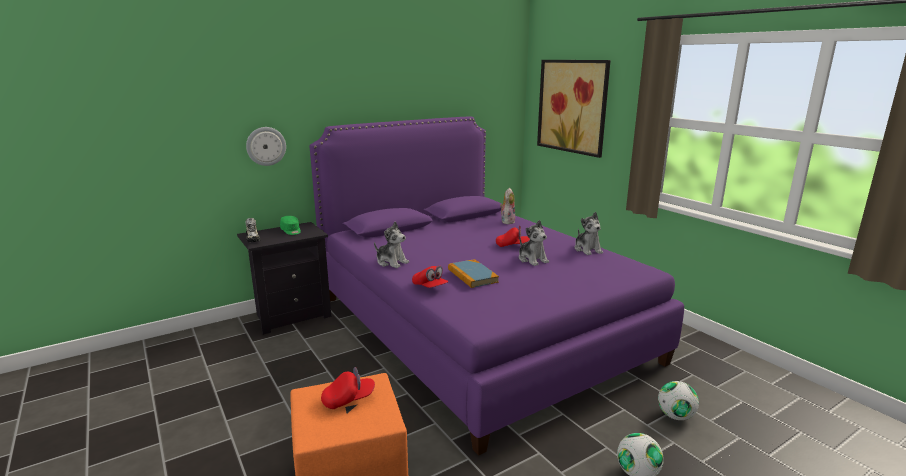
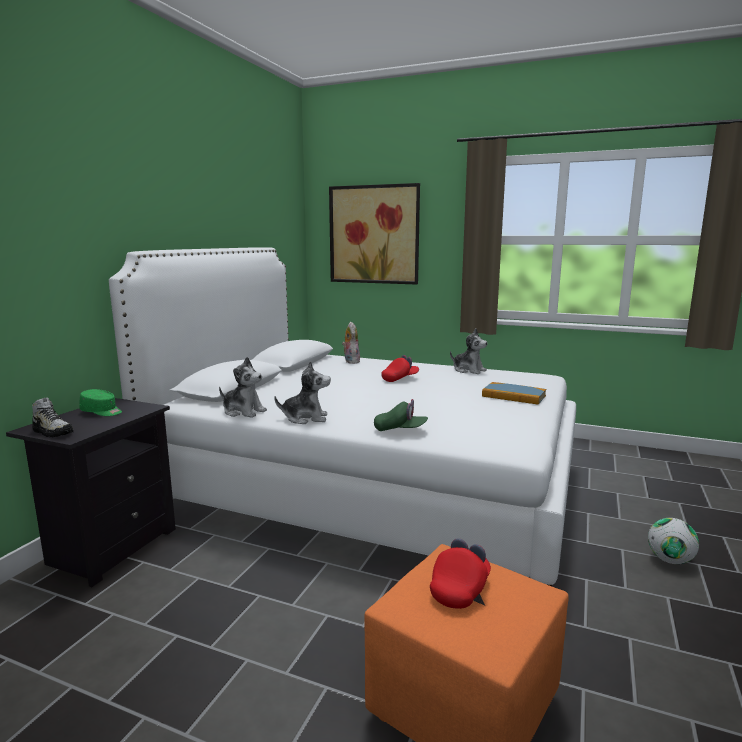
camera: 35 degrees left, 5 degrees down
(266, 146) = (42, 281): wall clock -> none
(430, 287) = (400, 430): red cap -> green cap
(472, 276) = (423, 409): book -> book (513, 396)
(476, 327) = (370, 486): purple bed -> white bed
(532, 259) = (441, 386): plush toy -> plush toy (243, 411)
(675, 416) = (625, 503): football -> none

